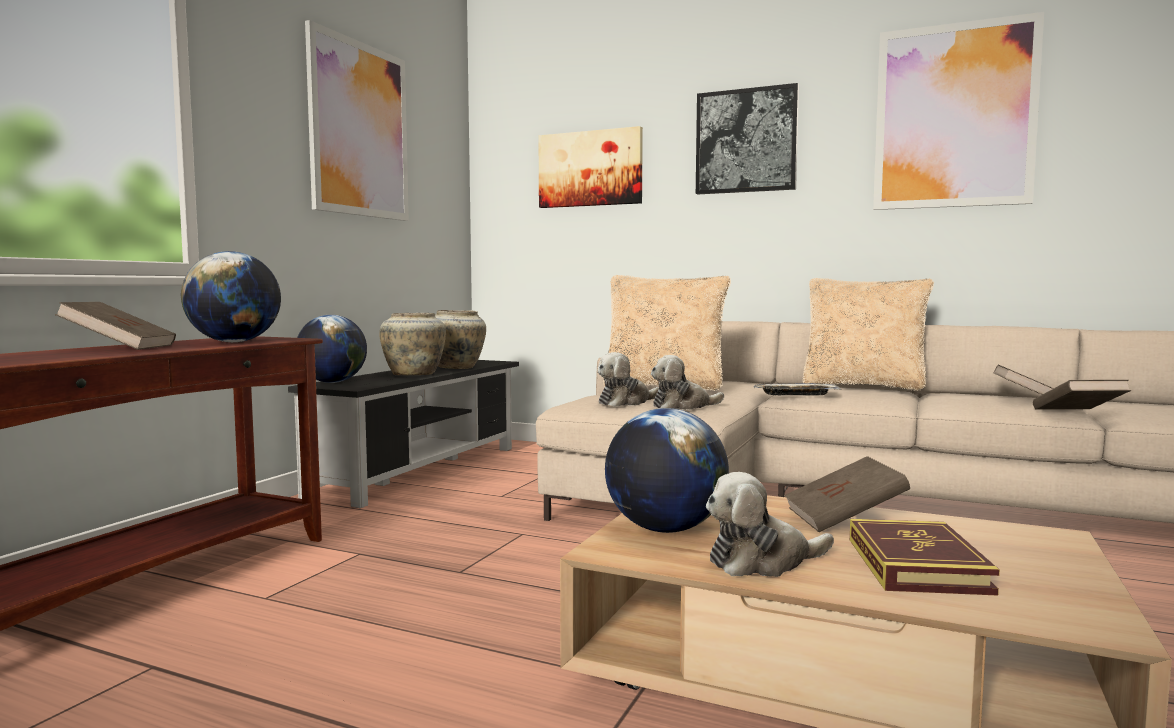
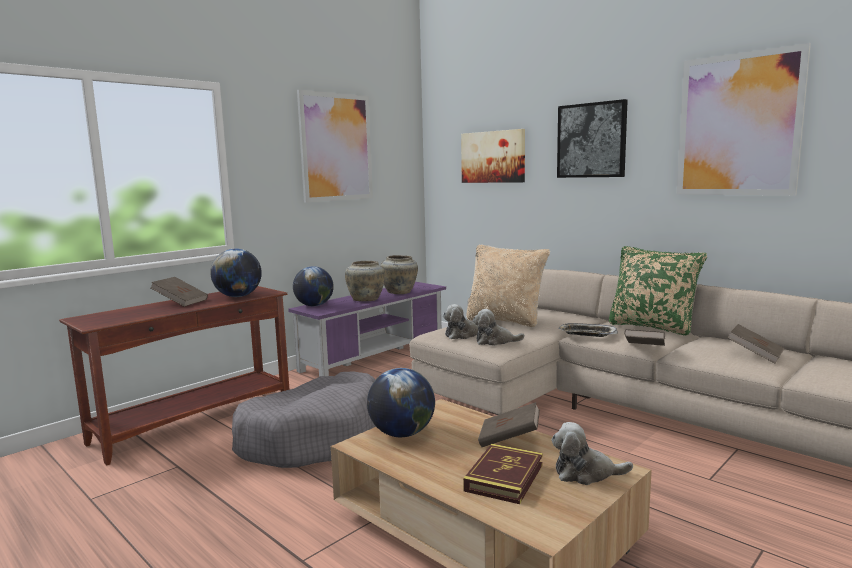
camera: 20 degrees right, 5 degrees up
(410, 584) = (314, 437): none -> grey dog bed
(421, 471) = (375, 356): black tv stand -> purple tv stand
(762, 562) = (424, 463): plush toy -> plush toy (586, 473)
(864, 388) = (652, 329): beige pillow -> green pillow
(1077, 414) = (766, 373): brown book -> brown book (644, 349)

